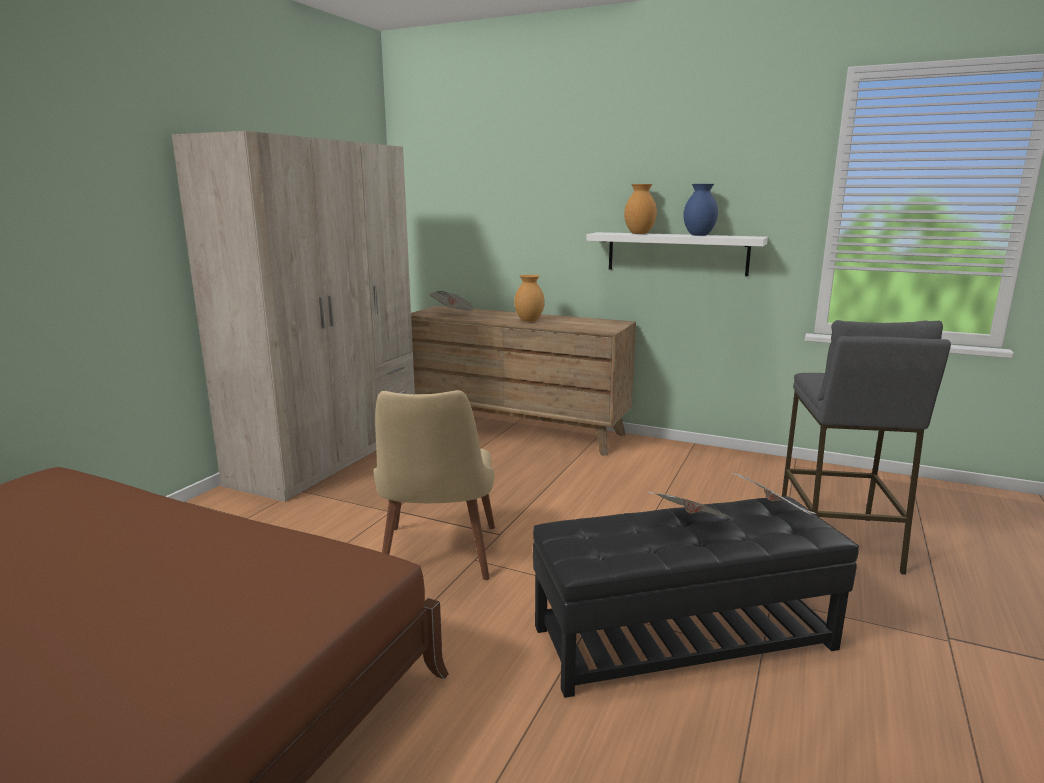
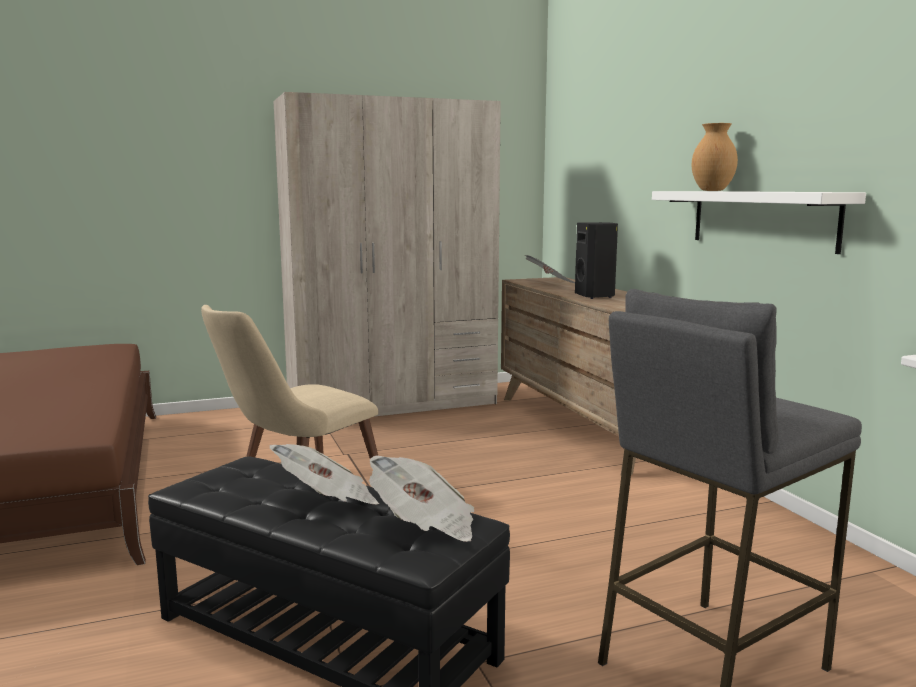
camera: 45 degrees right, 5 degrees down
(529, 321) = (595, 296): brown vase -> black speaker
(699, 235) = (767, 191): blue vase -> none

